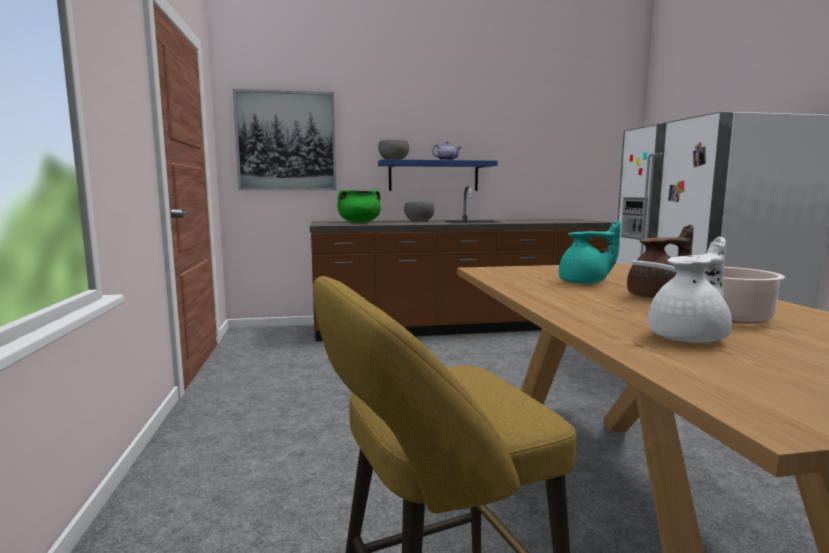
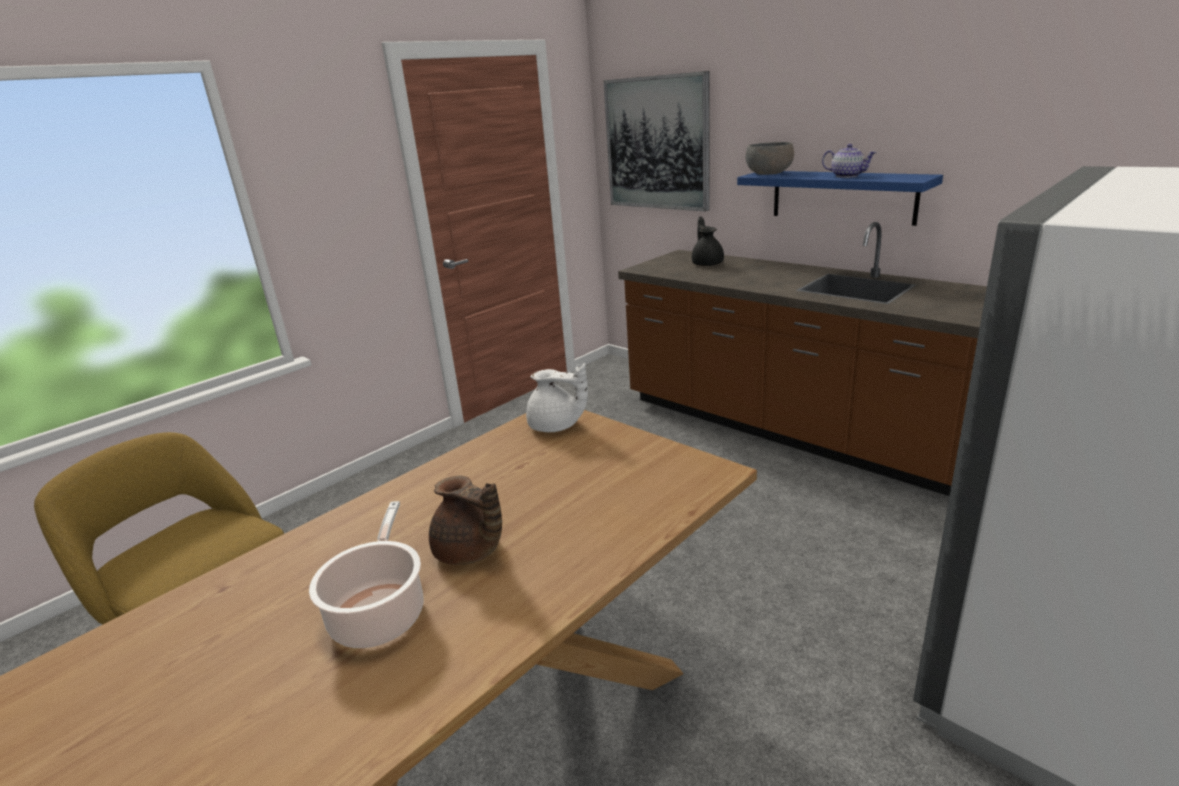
camera: 55 degrees right, 15 degrees up
(359, 222) = (707, 263): green cooking pot -> black teapot
(419, 221) = (789, 271): grey bowl -> none
(585, 282) = (525, 488): turquoise teapot -> none
(690, 338) = (258, 610): white teapot -> white teapot (556, 426)

